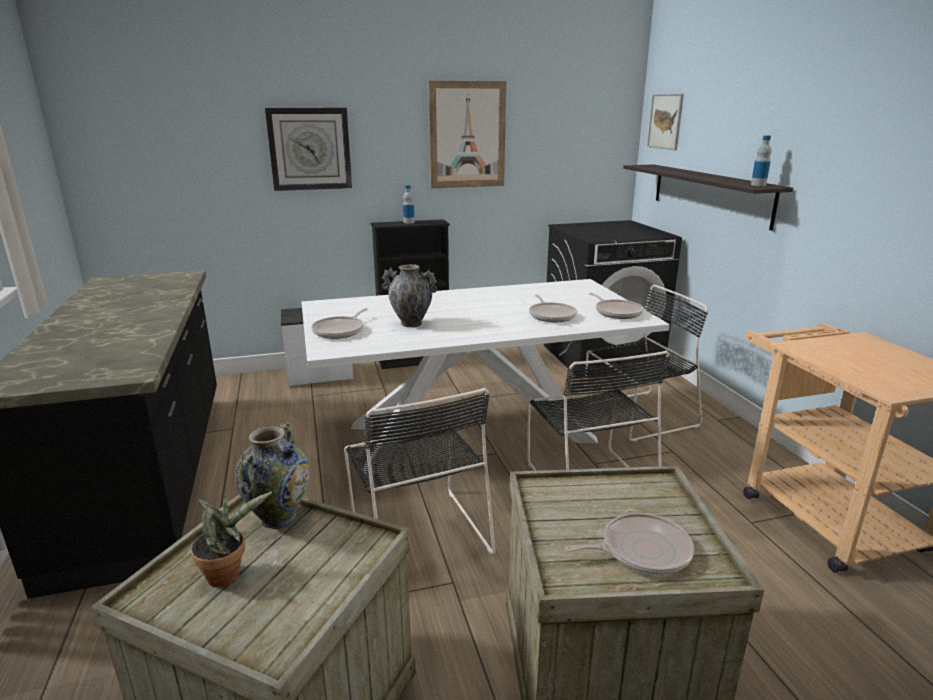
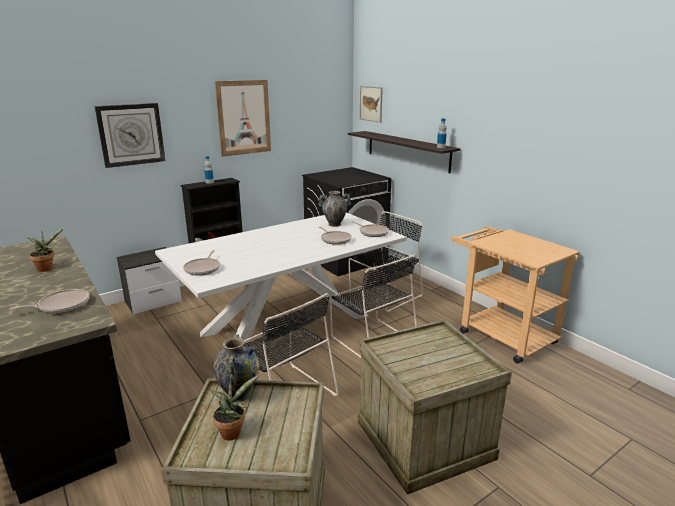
camera: 20 degrees left, 0 degrees up
(148, 303) = (47, 268): none -> potted plant
(411, 324) = (249, 257): vase -> vase (334, 224)
(641, 550) = (448, 366): frying pan -> frying pan (61, 305)

